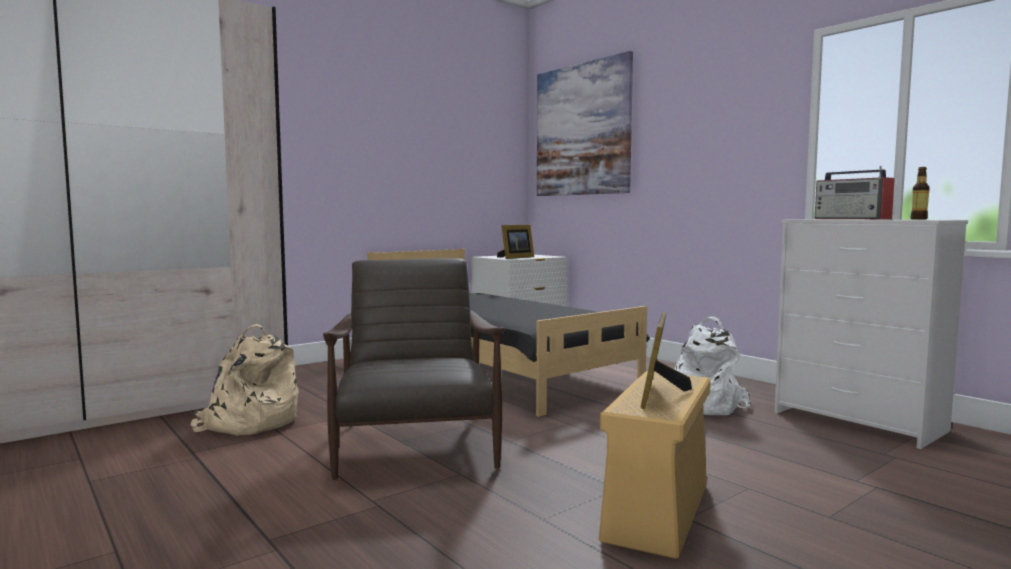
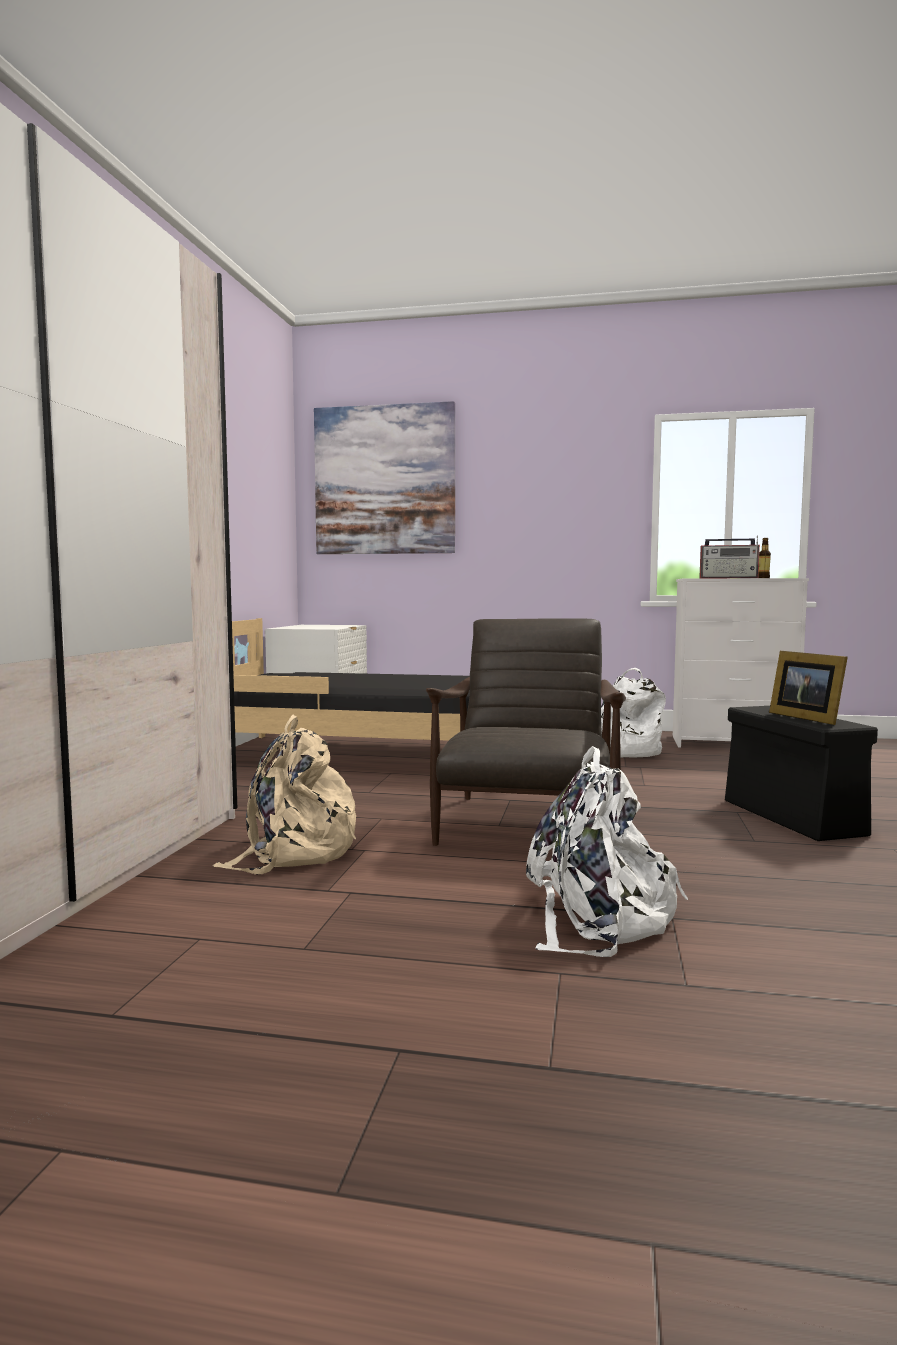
camera: 40 degrees left, 0 degrees up
(239, 528) = (598, 918): none -> white backpack
(415, 447) = (528, 826): brown armchair -> brown armchair turned 60 degrees clockwise
(515, 257) = (325, 627): picture frame -> none
(657, 513) = (794, 817): beige storage box -> black storage box

